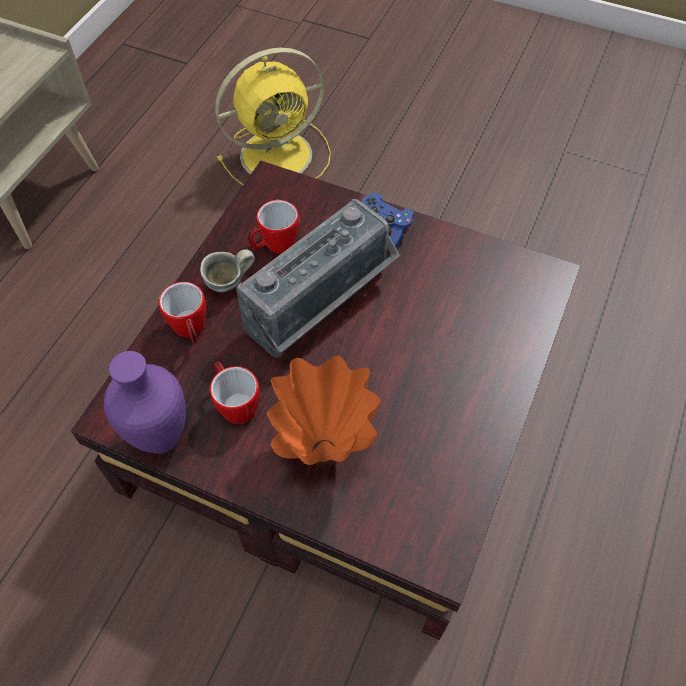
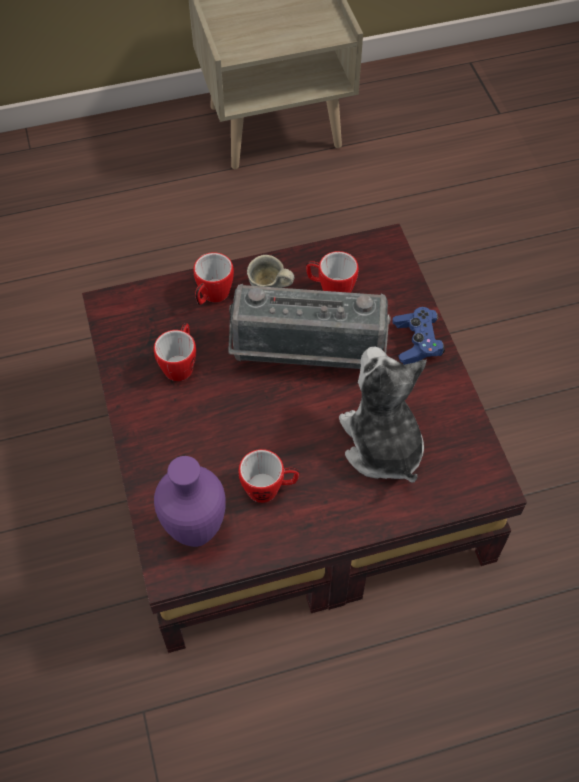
camera: 50 degrees right, 0 degrees up
(164, 439) = (119, 345): purple vase -> purple vase (196, 534)
(279, 154) = (480, 240): yellow fan -> none
(326, 449) = (194, 441): orange vase -> none
(425, 424) = (269, 488): none -> mug
(453, 316) = (381, 444): none -> plush toy

